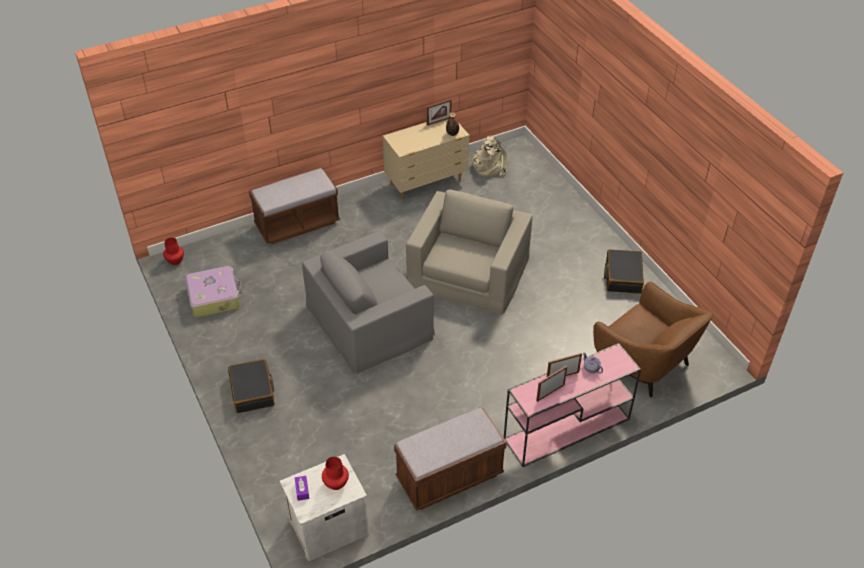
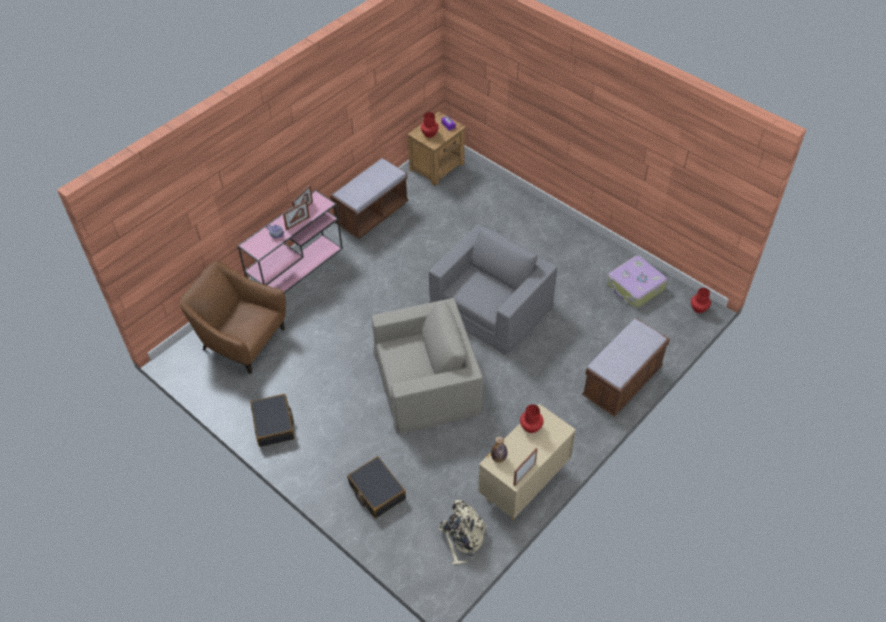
camera: 160 degrees right, 5 degrees up
(252, 391) = (545, 227): black suitcase -> black suitcase (376, 491)
(327, 527) = (438, 166): white nightstand -> brown nightstand
(415, 145) = (531, 427): none -> red vase
(468, 272) = (427, 382): beige armchair -> beige armchair turned 105 degrees counterclockwise

